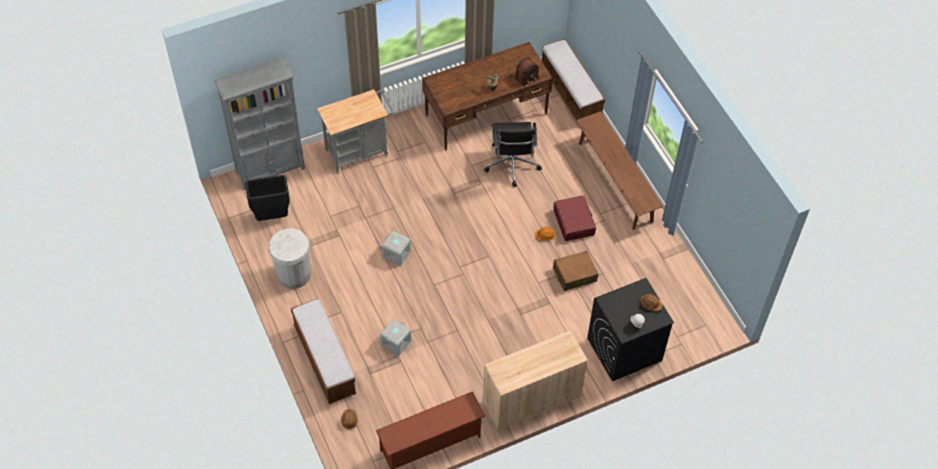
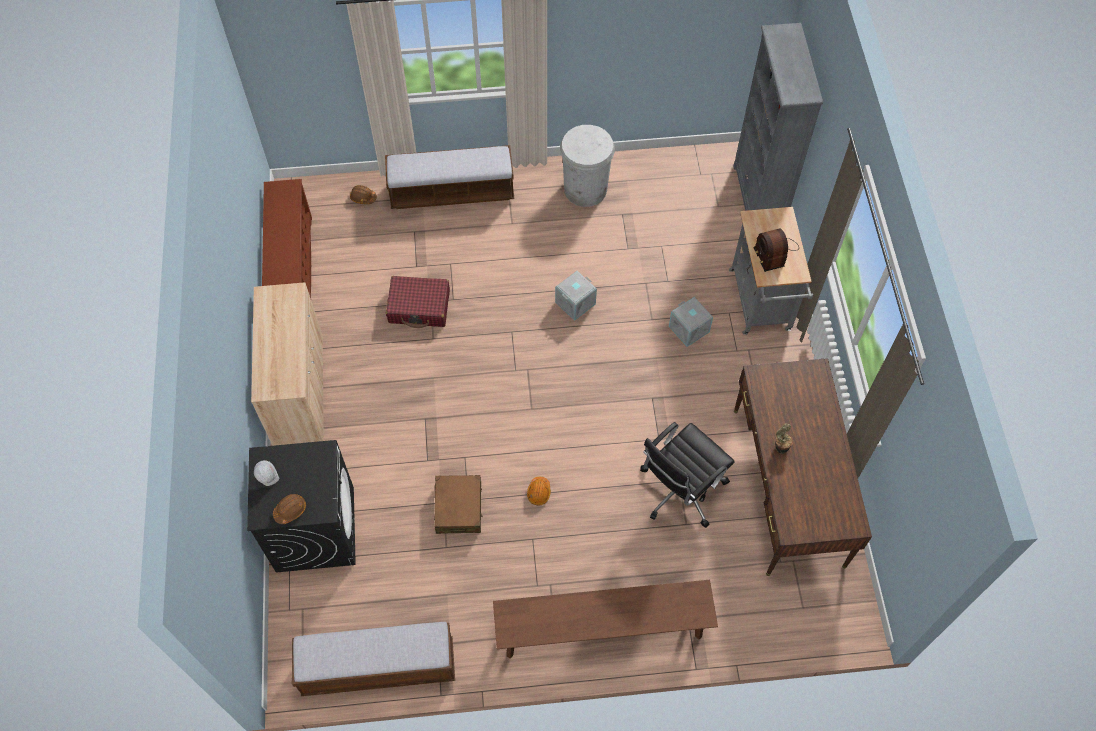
camera: 110 degrees right, 5 degrees up
(272, 216) = (681, 185): black trash can -> none
(396, 342) = (444, 268): grey storage box -> grey storage box (689, 329)
(512, 165) = (679, 490): black office chair -> black office chair turned 60 degrees counterclockwise
(521, 76) = (796, 498): radio -> radio (773, 251)
(570, 93) = (802, 628): bench -> bench (378, 667)
(574, 222) = (548, 540): red suitcase -> red suitcase (419, 307)

